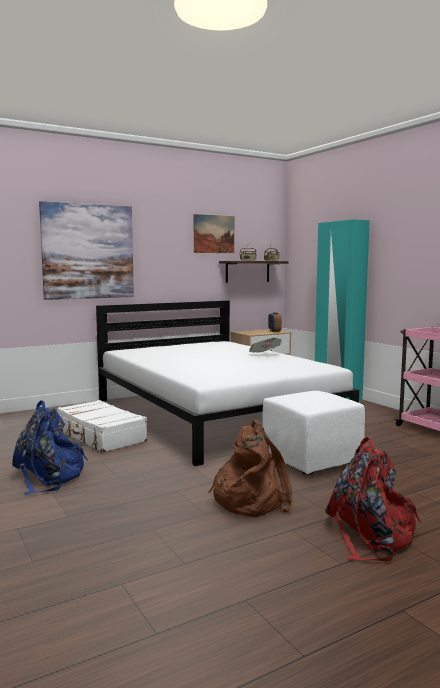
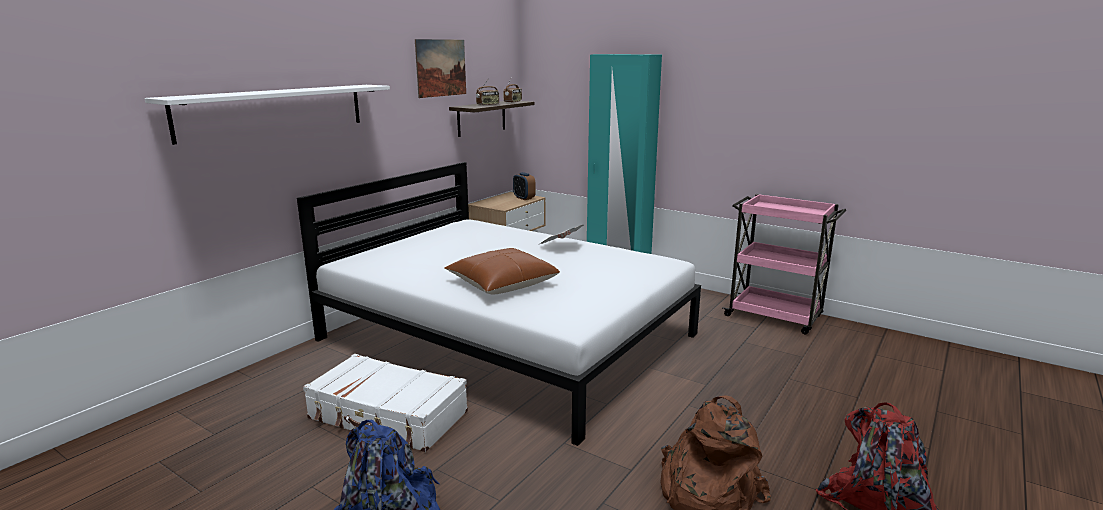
camera: 25 degrees left, 10 degrees up
(88, 251) = (274, 111): picture -> white shelf
(195, 365) = (502, 284): none -> brown pillow
(312, 459) = (698, 396): white ottoman -> none

